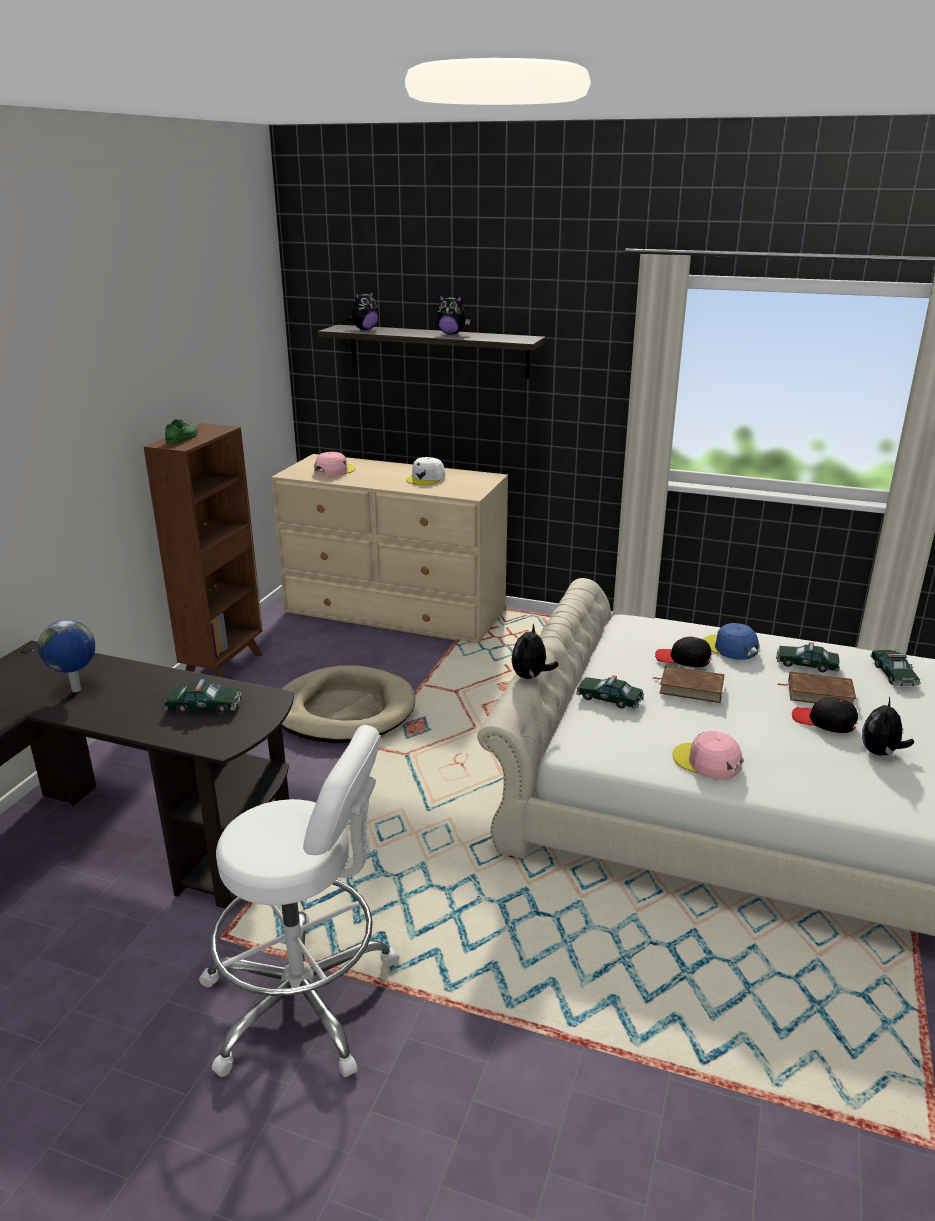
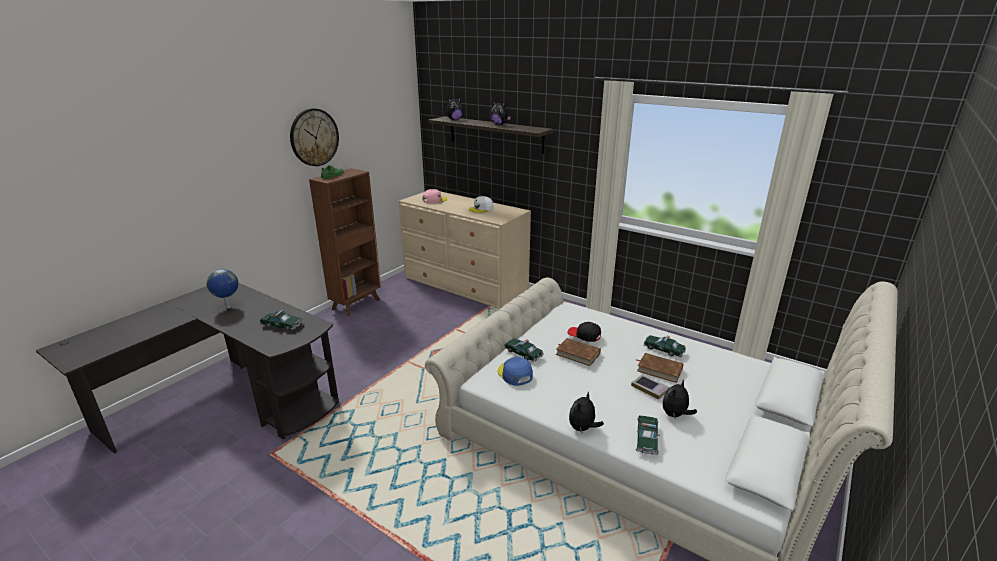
camera: 15 degrees right, 0 degrees up
(144, 370) = (314, 137): none -> wall clock
(304, 1001) = (291, 498): white stool -> none
(344, 710) = (404, 338): beige dog bed -> none
(531, 677) = (474, 333): plush toy -> plush toy (583, 428)
(707, 762) = (556, 402): pink cap -> none
(730, 648) = (619, 332): blue cap -> blue cap (514, 374)
(824, 722) = (650, 388): black cap -> book
(893, 674) = (719, 364): toy car -> toy car (646, 439)

